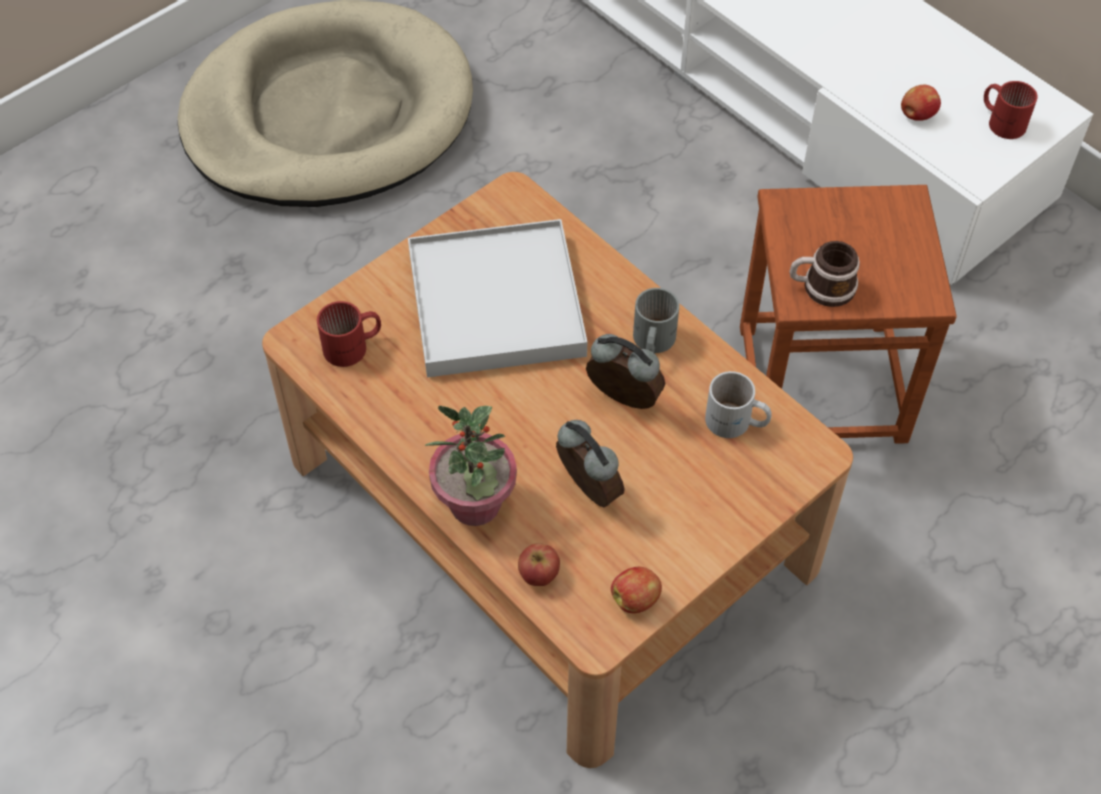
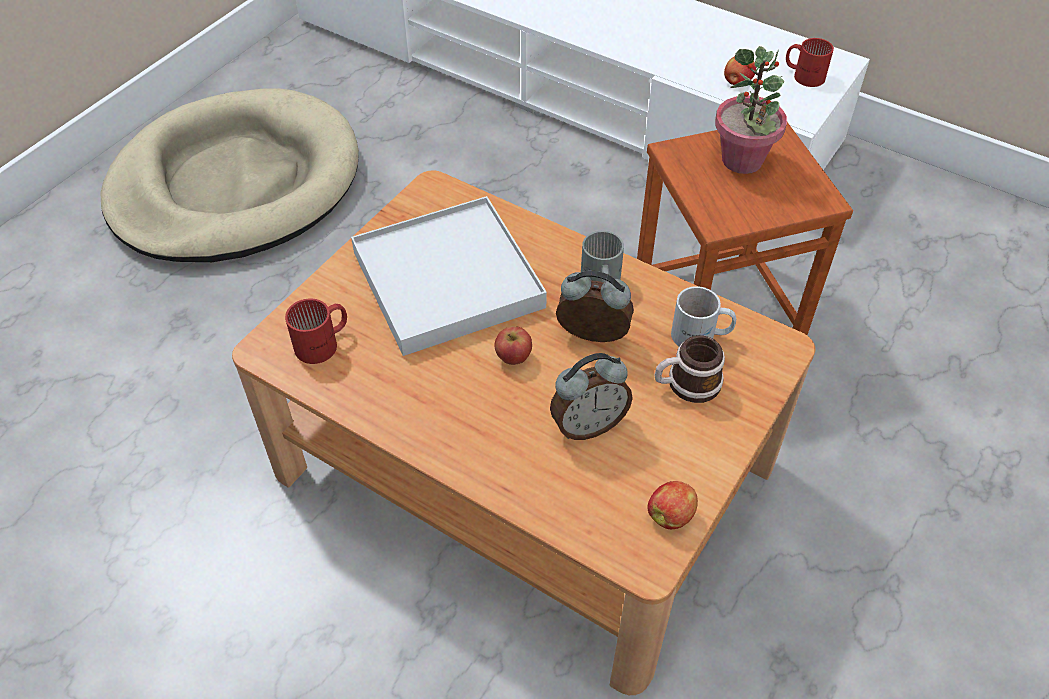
camera: 15 degrees left, 5 degrees down
(475, 504) = (486, 461): potted plant -> potted plant (742, 160)
(539, 574) = (570, 514): apple -> apple (513, 357)
(586, 490) = (588, 425): alarm clock -> alarm clock turned 120 degrees clockwise
(821, 287) = (732, 209): mug -> mug (686, 384)

